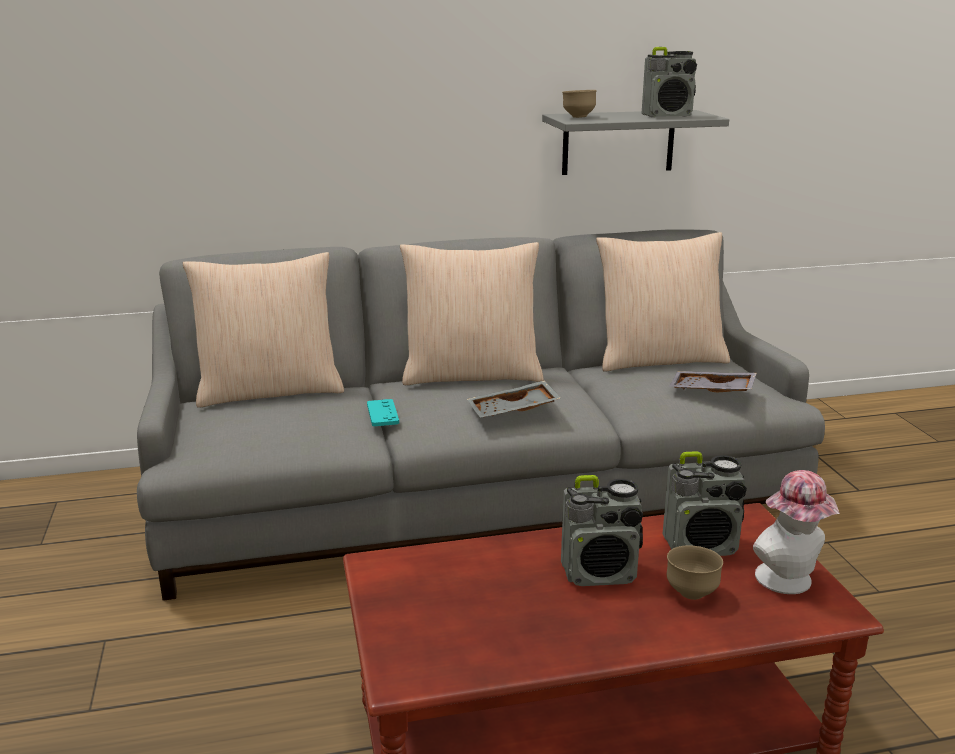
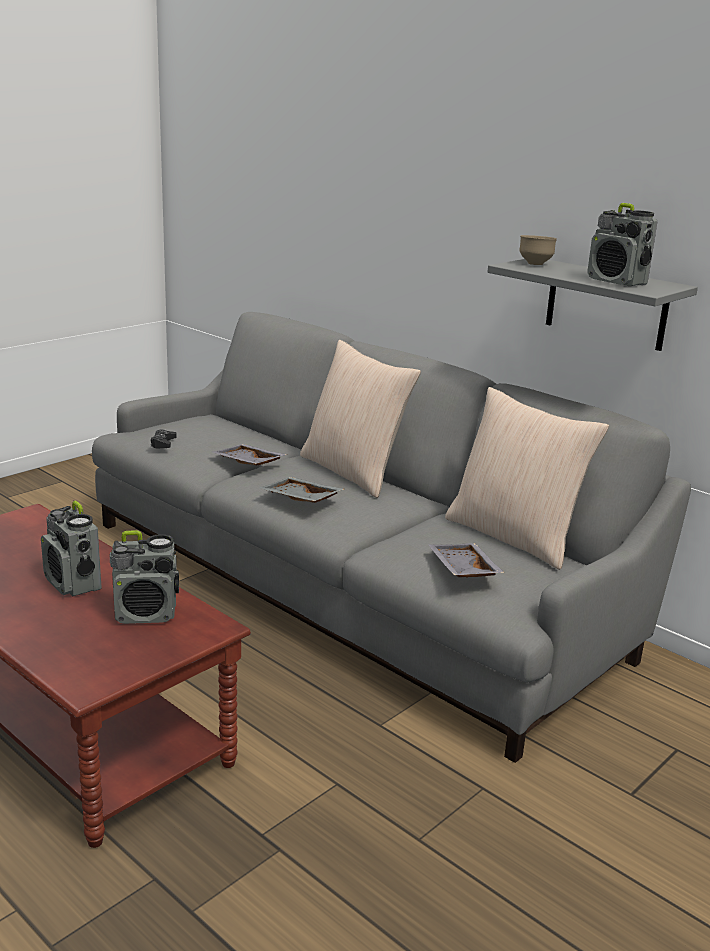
camera: 55 degrees right, 0 degrees up
(265, 440) = (163, 443): none -> black game controller
(270, 391) = (245, 425): beige pillow -> none
(382, 414) = (247, 463): turquoise game controller -> grey tray
(691, 593) = (69, 621): brown bowl -> none
(701, 545) = (146, 614): radio -> radio turned 60 degrees counterclockwise
(789, 582) = (116, 659): hat -> none

